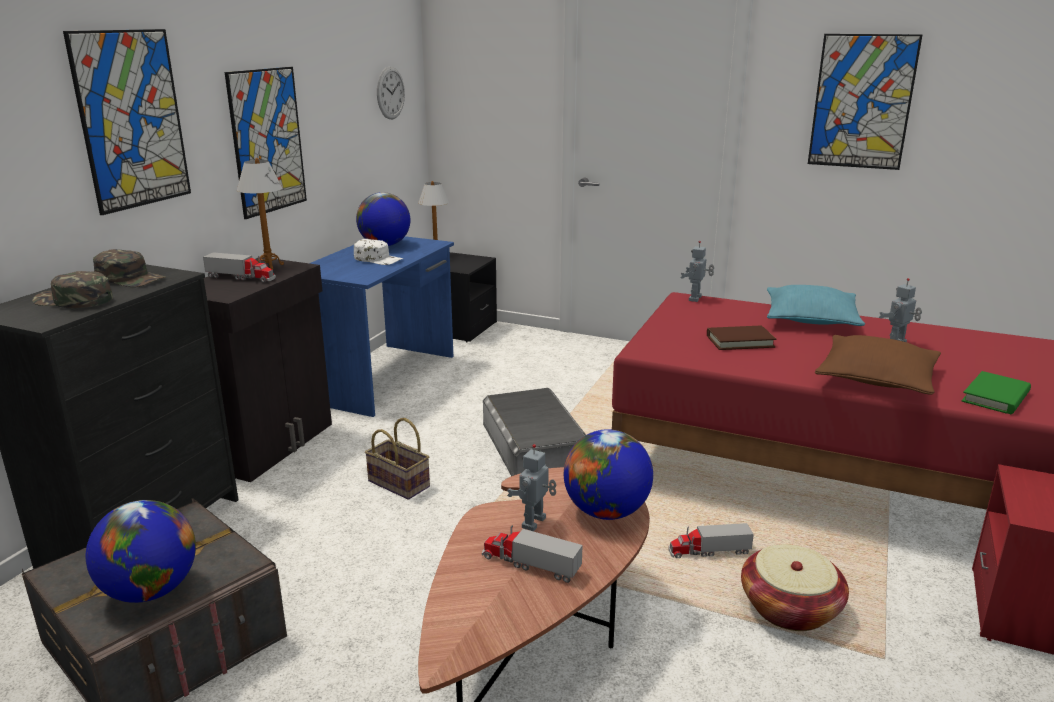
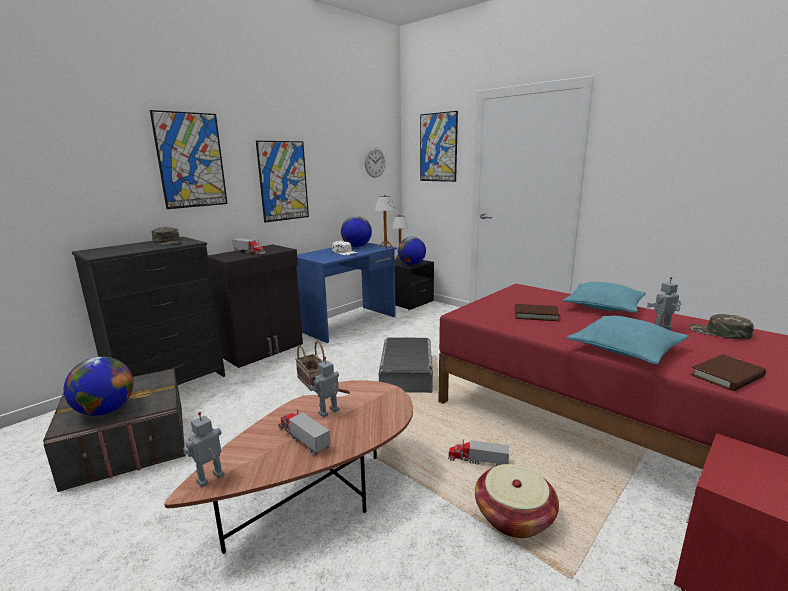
camera: 20 degrees right, 5 degrees down
(73, 300) = (127, 249): green cap -> green cap (719, 332)
(269, 266) = (270, 248): table lamp -> table lamp (385, 247)
(606, 512) = (381, 414): globe -> globe (411, 264)
(696, 299) = (528, 288): toy robot -> toy robot (211, 479)
(862, 102) = (671, 157): picture -> picture (438, 147)
(876, 378) = (625, 349): brown pillow -> turquoise pillow
(995, 397) = (727, 376): green book -> brown book

